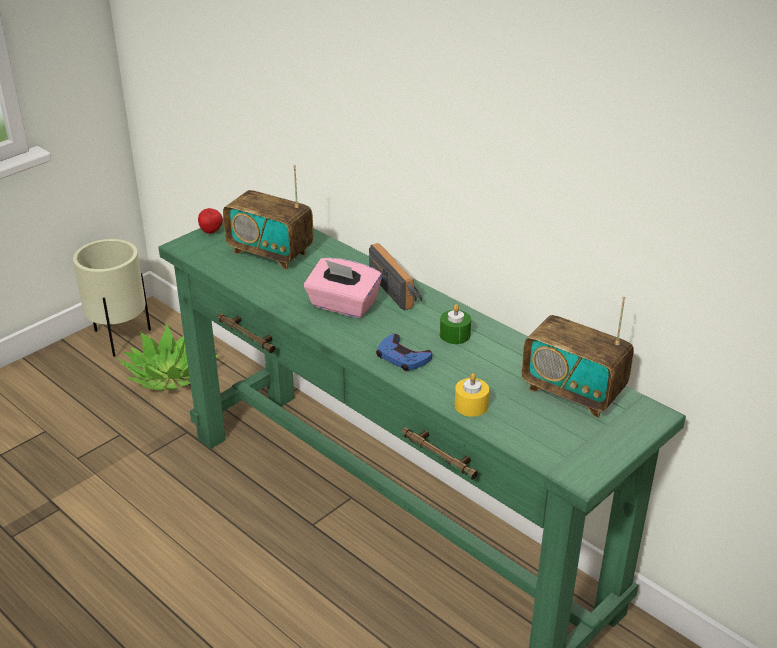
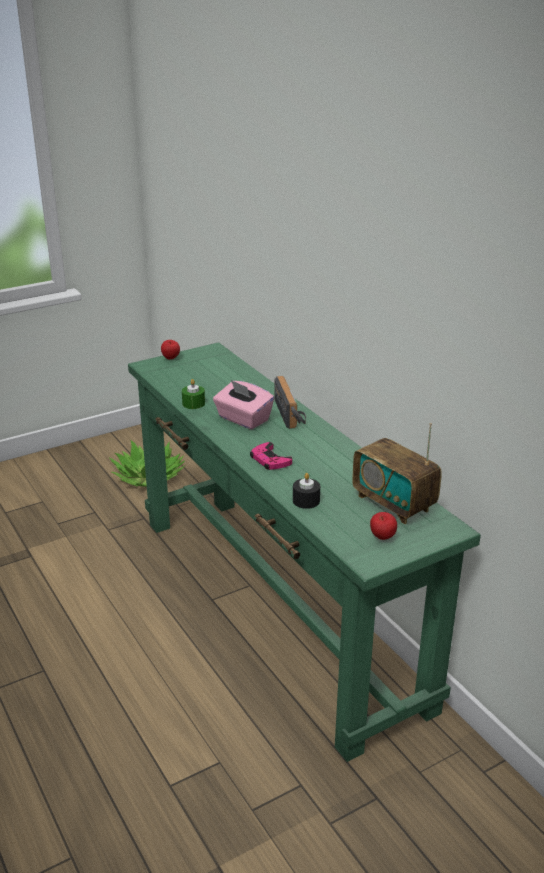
camera: 15 degrees right, 5 degrees down
(120, 339) = (121, 446): beige planter -> none
(270, 253) = (207, 377): radio -> none
(402, 357) = (270, 460): blue game controller -> pink game controller
(455, 335) = (319, 450): green candle -> green candle (193, 403)
(471, 405) = (306, 500): yellow candle -> black candle
(581, 440) = (382, 538): none -> apple

